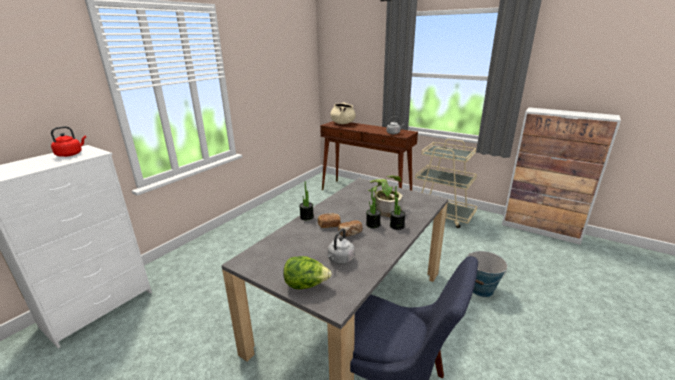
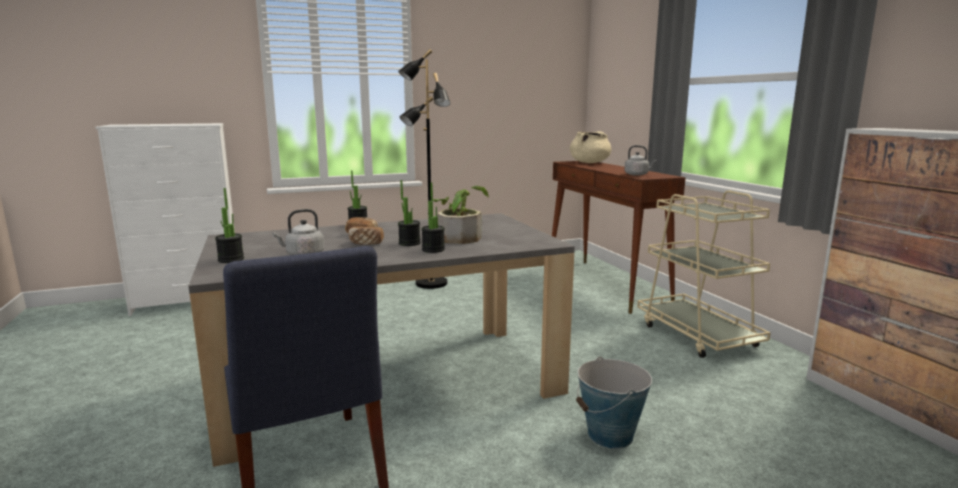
camera: 35 degrees right, 10 degrees down
(71, 154) = (193, 124): red kettle -> none
(272, 224) = (430, 284): none -> black floor lamp
(306, 285) = (231, 259): lettuce -> potted plant

